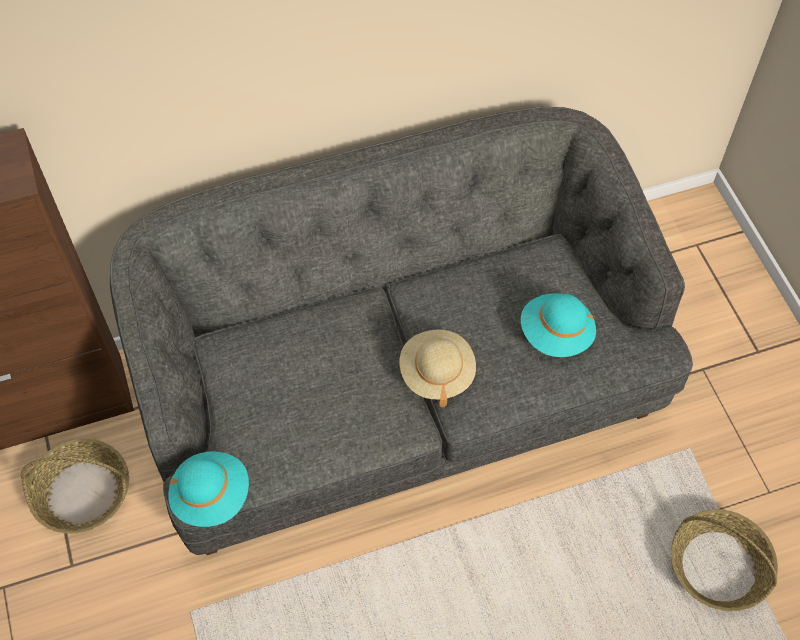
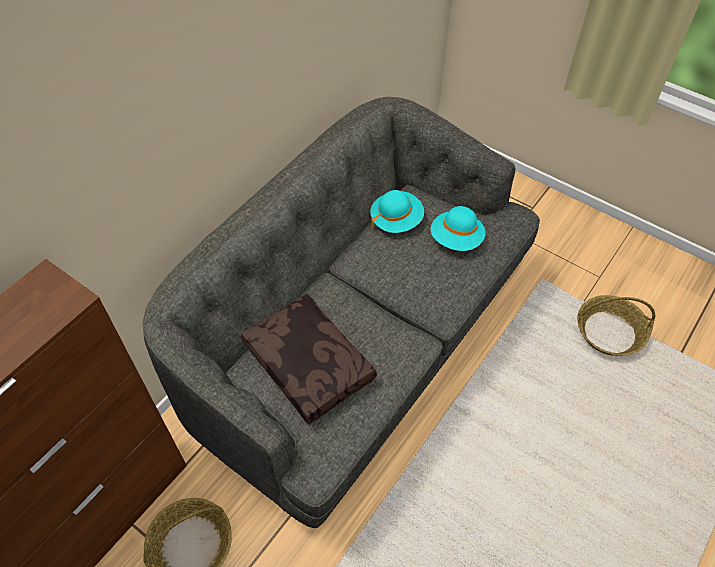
camera: 35 degrees left, 5 degrees down
(211, 496) = (326, 469): turquoise hat -> turquoise hat (396, 220)
(280, 379) = (311, 364): none -> brown pillow
(436, 373) = (405, 302): beige hat -> none

